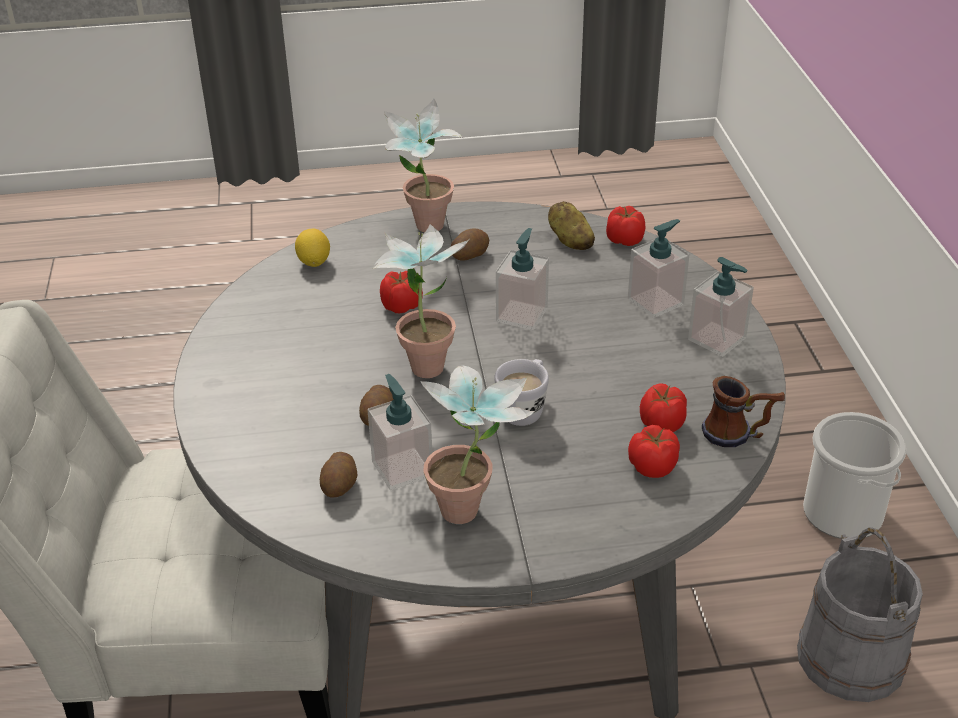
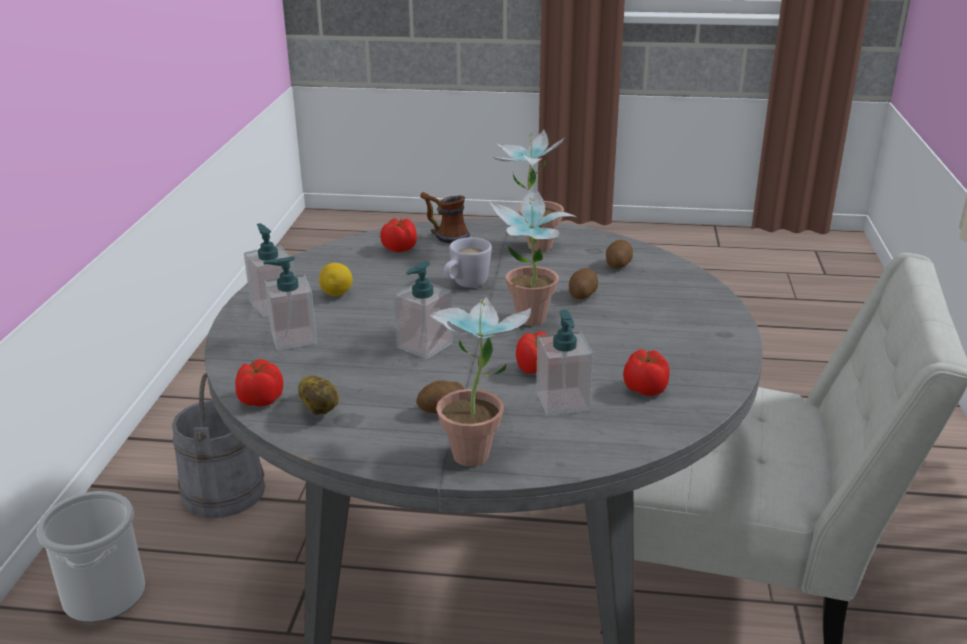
camera: 165 degrees left, 10 degrees down
(314, 262) = (625, 430): lemon -> lemon (337, 294)
(402, 468) = (571, 267): soap dispenser -> soap dispenser (562, 401)
(661, 424) = (373, 265): tomato -> tomato (646, 388)
(739, 434) = (326, 254): mug -> mug (444, 236)

